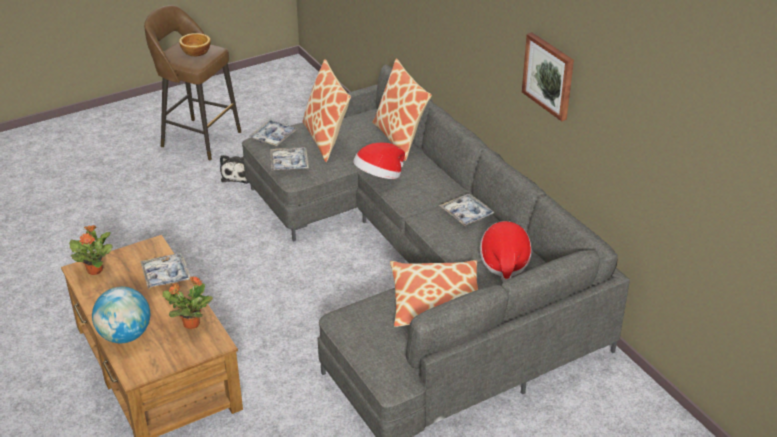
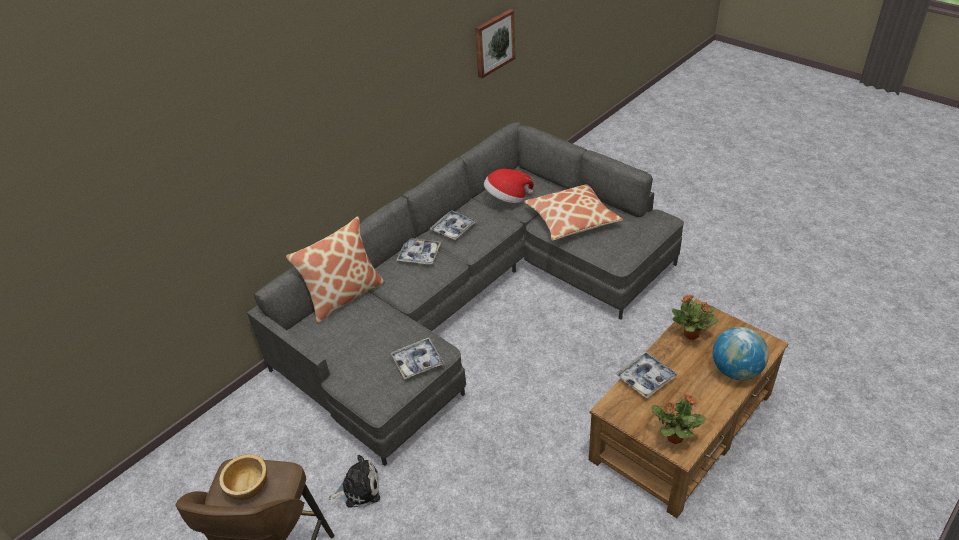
camera: 105 degrees left, 5 degrees up
(273, 137) = (369, 393): tray -> tray (419, 255)
(326, 139) = (361, 348): pillow -> none
(379, 177) = (418, 291): hat -> none
(549, 75) = (418, 84): picture -> picture (494, 43)

